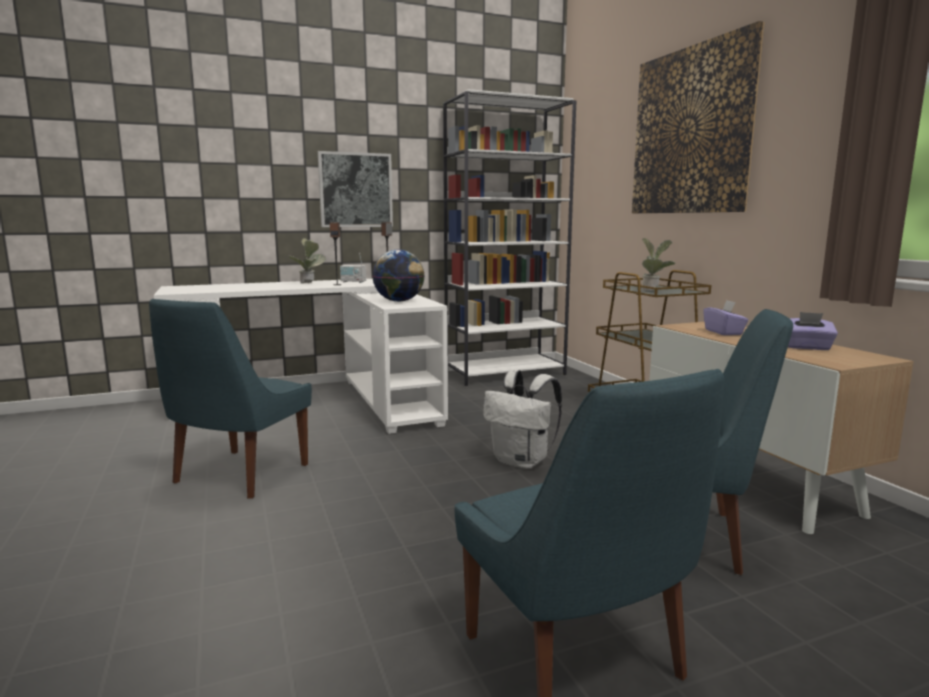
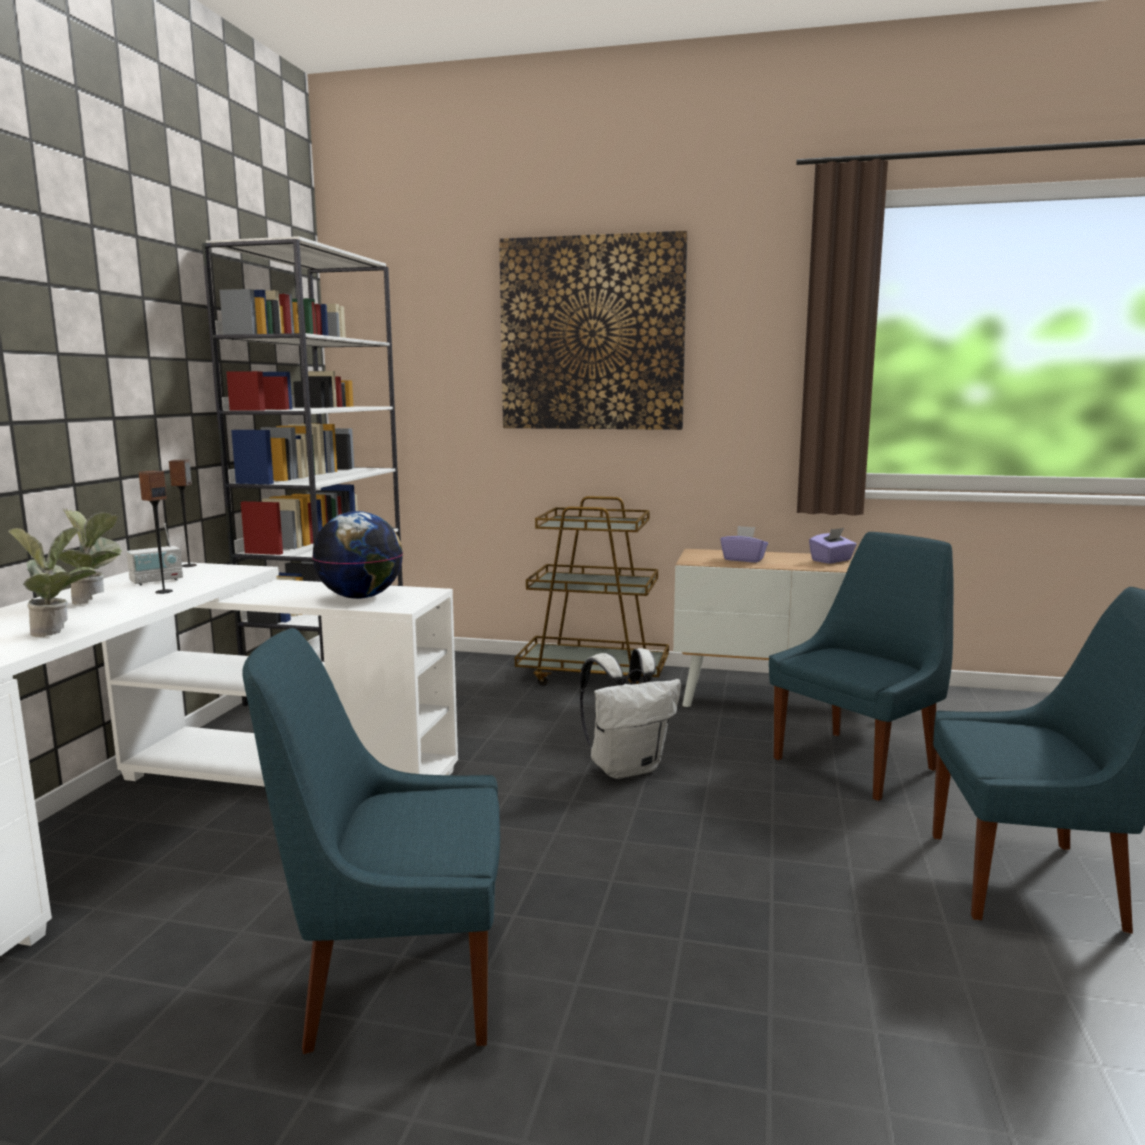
camera: 55 degrees left, 0 degrees up
(238, 475) = (396, 981): blue chair -> blue chair turned 120 degrees clockwise
(355, 190) = (94, 400): picture -> none
(654, 290) = (602, 524): potted plant -> potted plant (59, 631)

